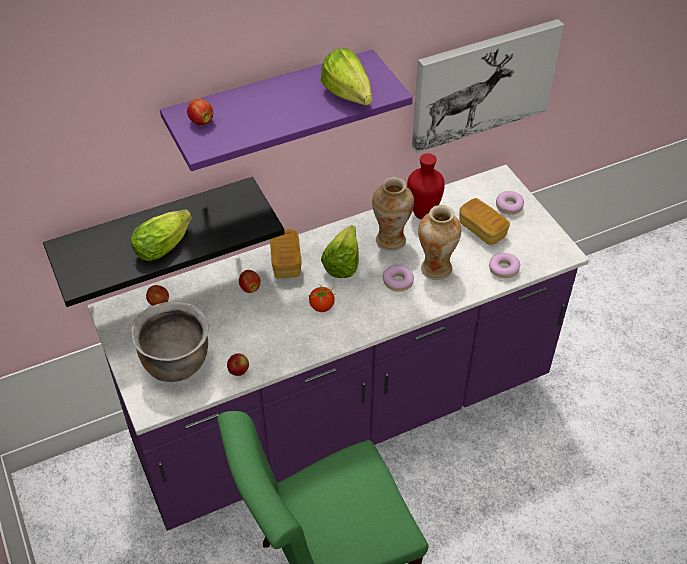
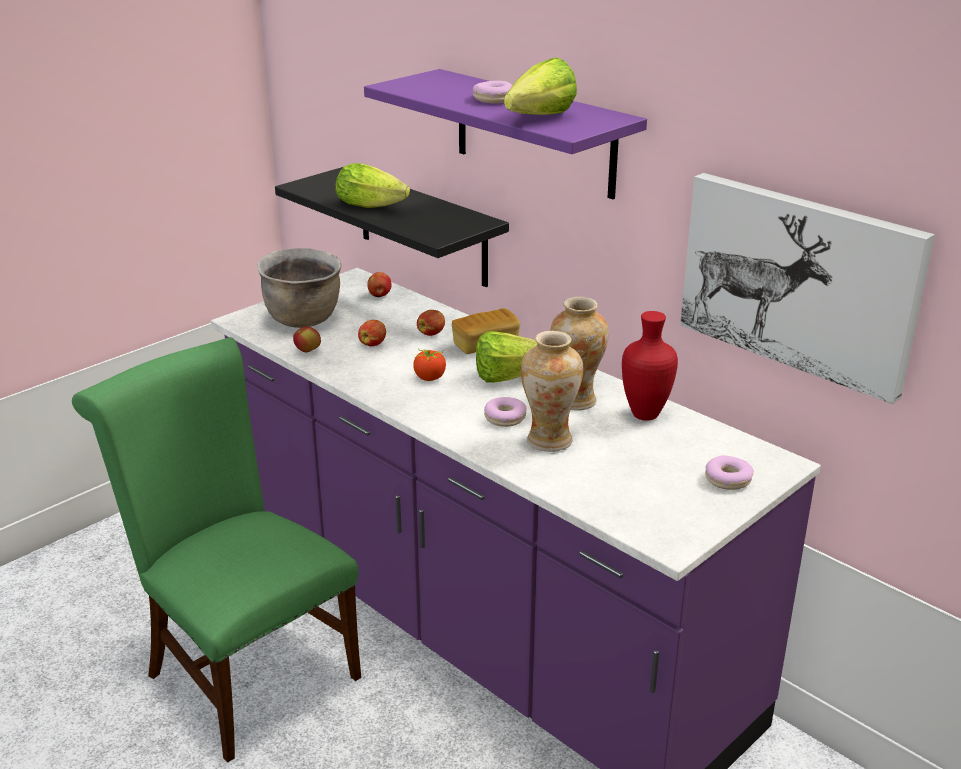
camera: 70 degrees right, 20 degrees down
(201, 121) = (433, 80): apple -> apple (373, 344)
(482, 230) = (656, 464): bread -> none
(503, 269) = (591, 493): donut -> donut (493, 99)

